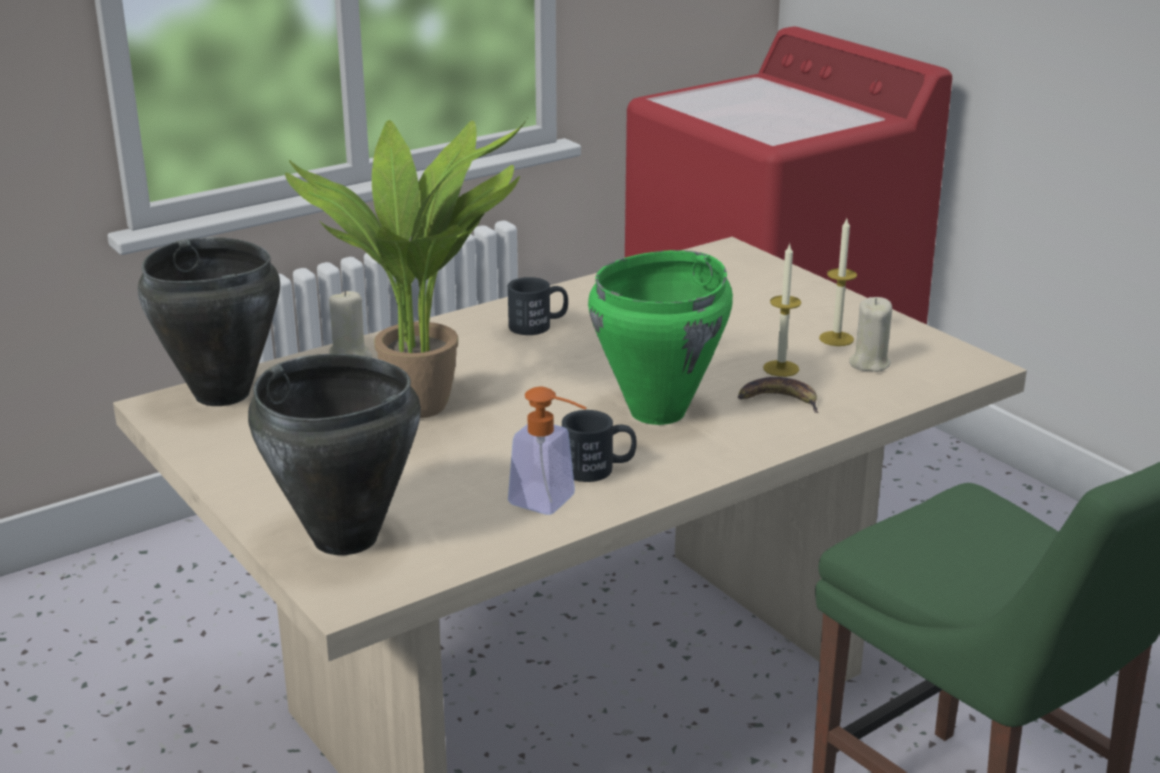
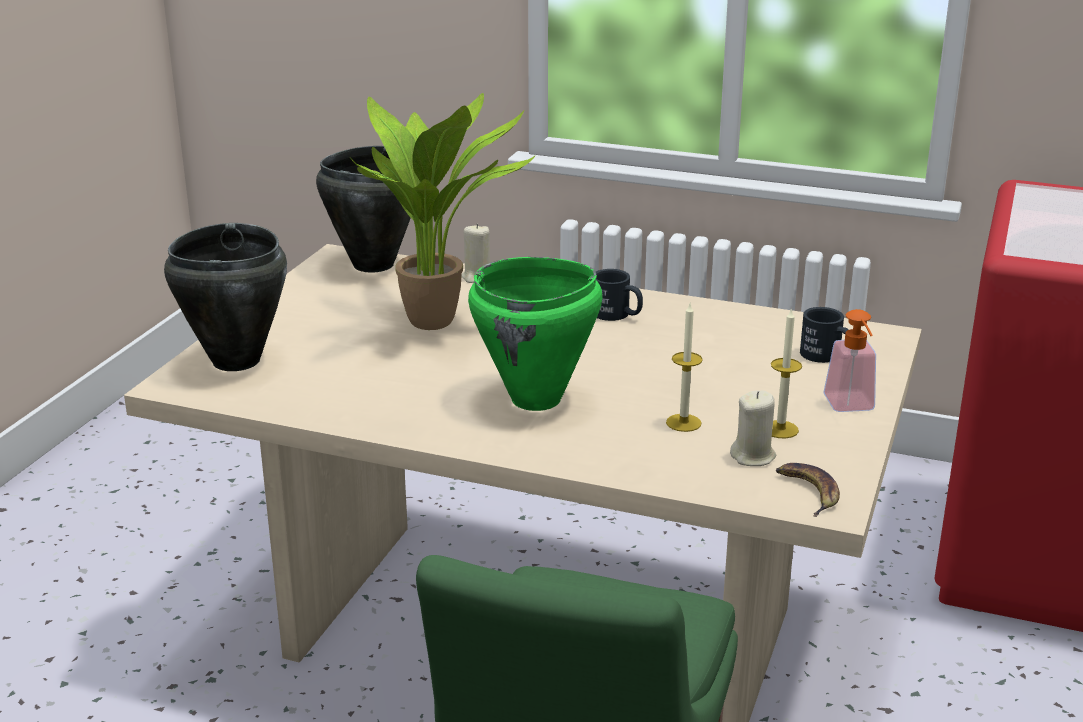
camera: 55 degrees right, 0 degrees up
(552, 503) = (351, 406): soap dispenser -> soap dispenser (851, 407)
(599, 469) = (420, 406): black mug -> black mug (827, 357)
(778, 400) = (622, 438): banana -> banana (808, 492)

